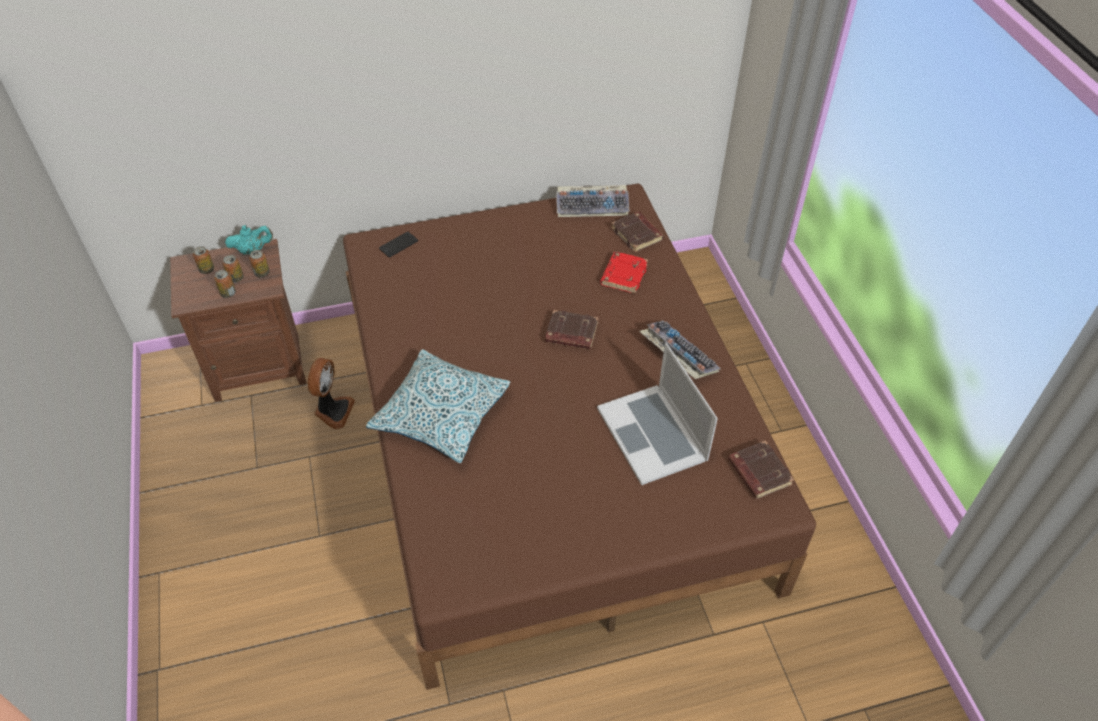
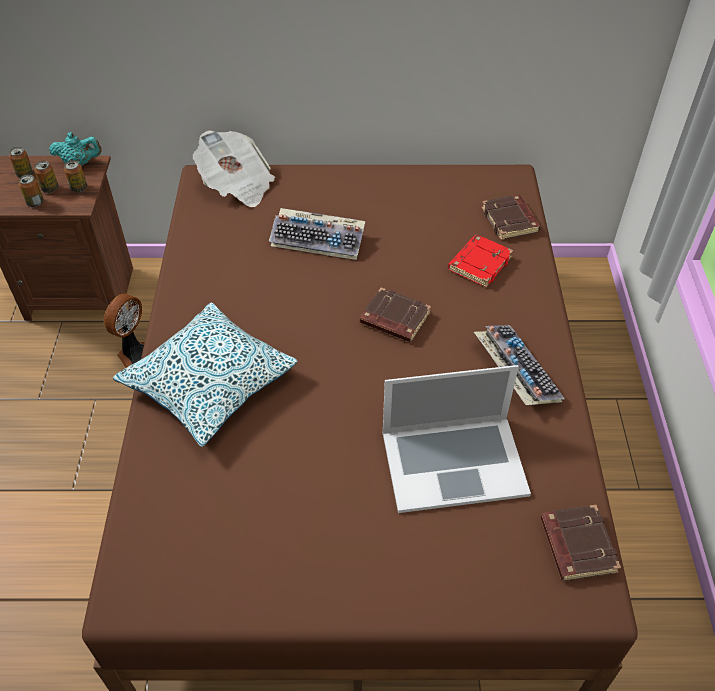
camera: 15 degrees right, 0 degrees up
(398, 245) = (237, 185): phone -> newspaper
(593, 205) = (469, 180): keyboard -> keyboard (319, 239)
(652, 433) = (453, 462): laptop -> laptop turned 90 degrees counterclockwise

